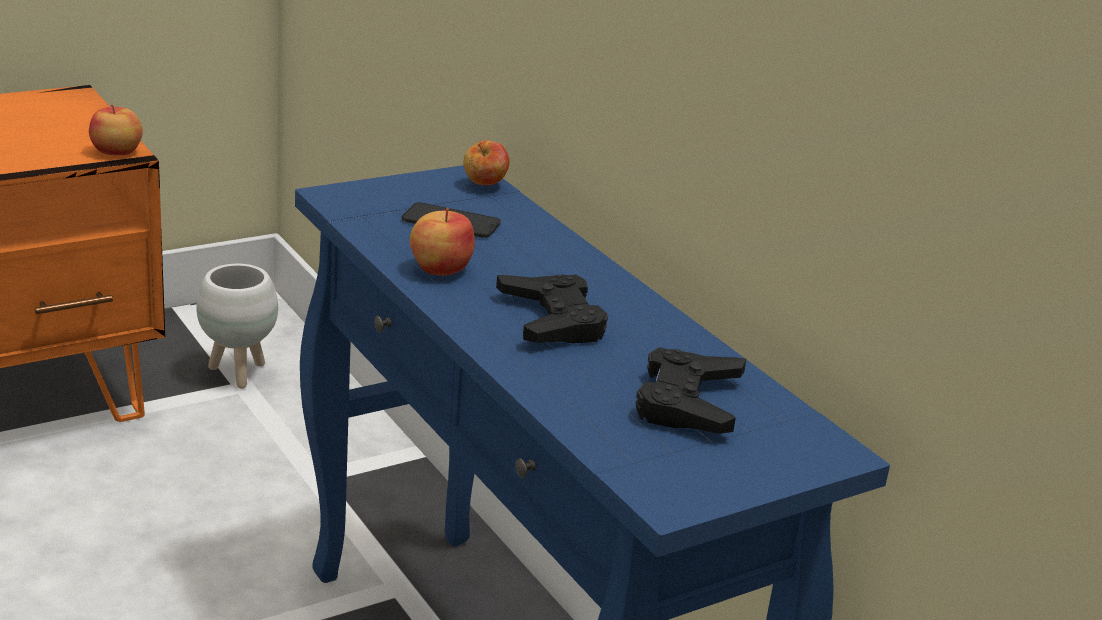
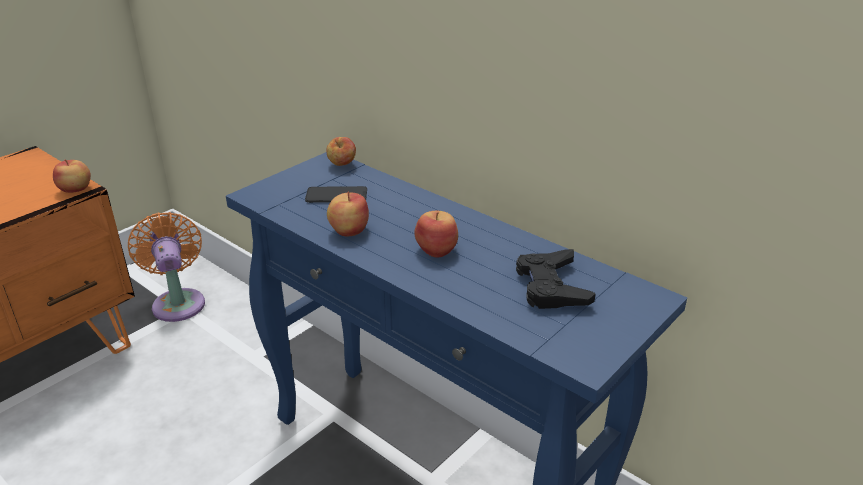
camera: 15 degrees left, 5 degrees up
(237, 374) = (178, 302): white planter -> orange fan
(552, 320) = (437, 249): black game controller -> apple

